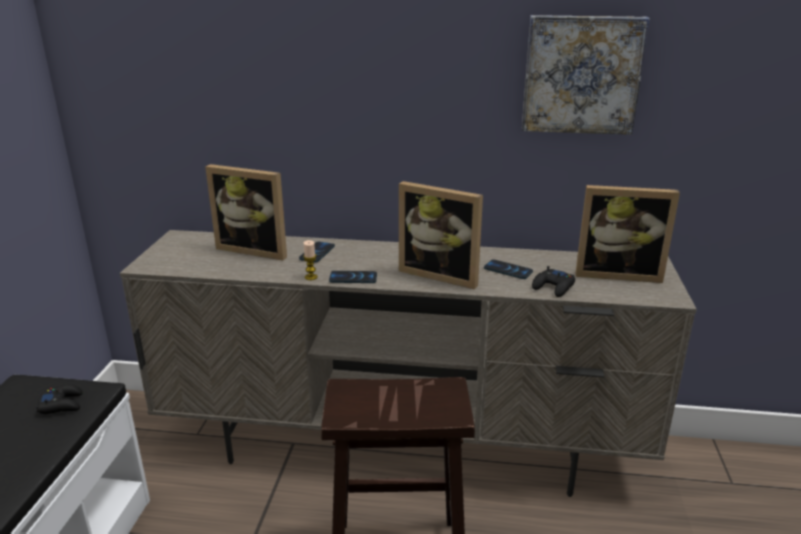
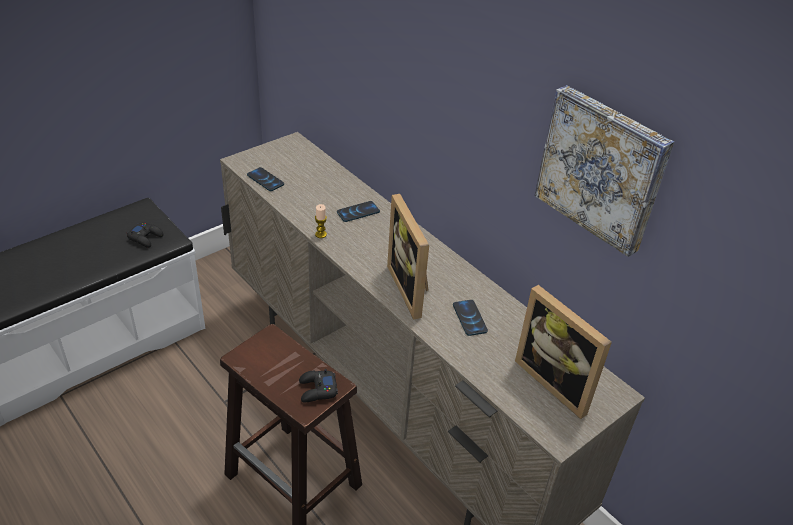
camera: 40 degrees right, 15 degrees up
(256, 249) = (323, 184): picture frame -> none
(353, 278) = (346, 253): phone -> phone (265, 180)
(553, 287) = (477, 359): black game controller -> black game controller (317, 390)

